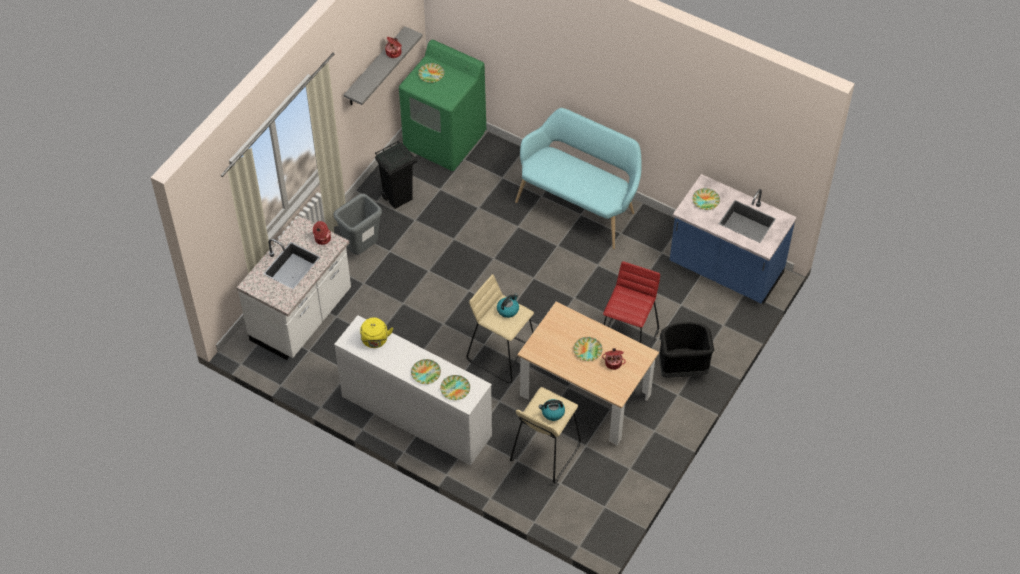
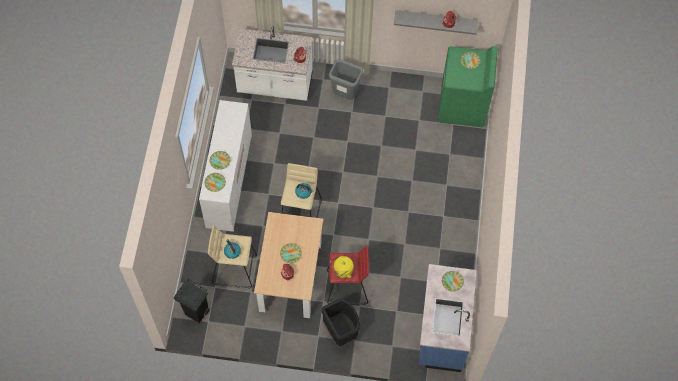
camera: 65 degrees right, 10 degrees up
(375, 341) = (232, 121): yellow kettle -> yellow kettle (342, 271)
(398, 198) = (398, 98): black trash can -> black trash can (197, 312)
(579, 205) = (451, 212): turquoise bench -> none

